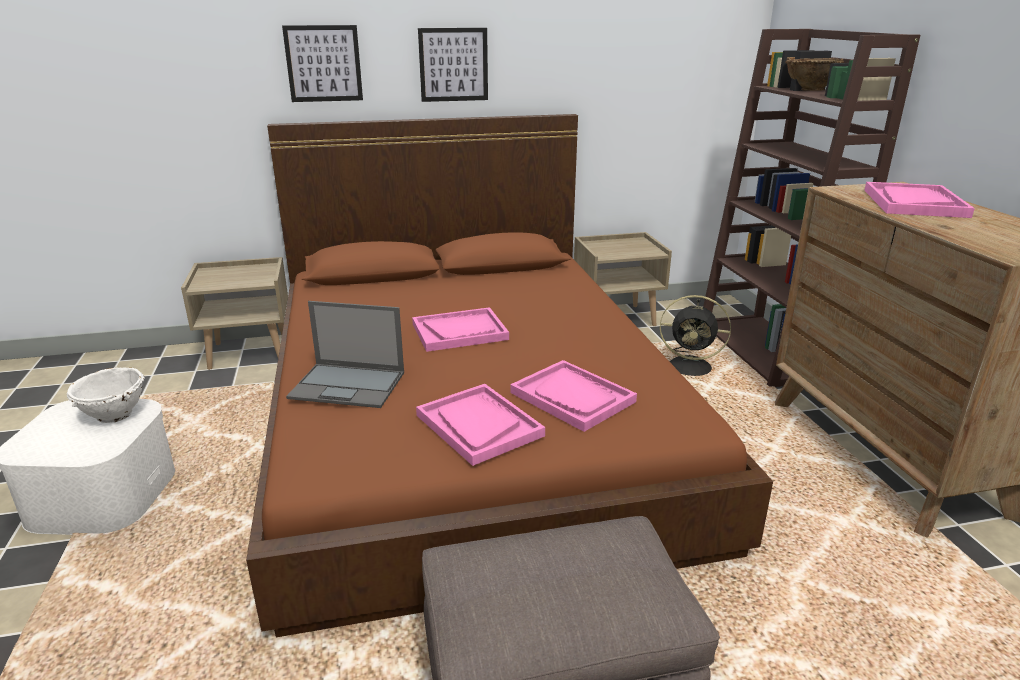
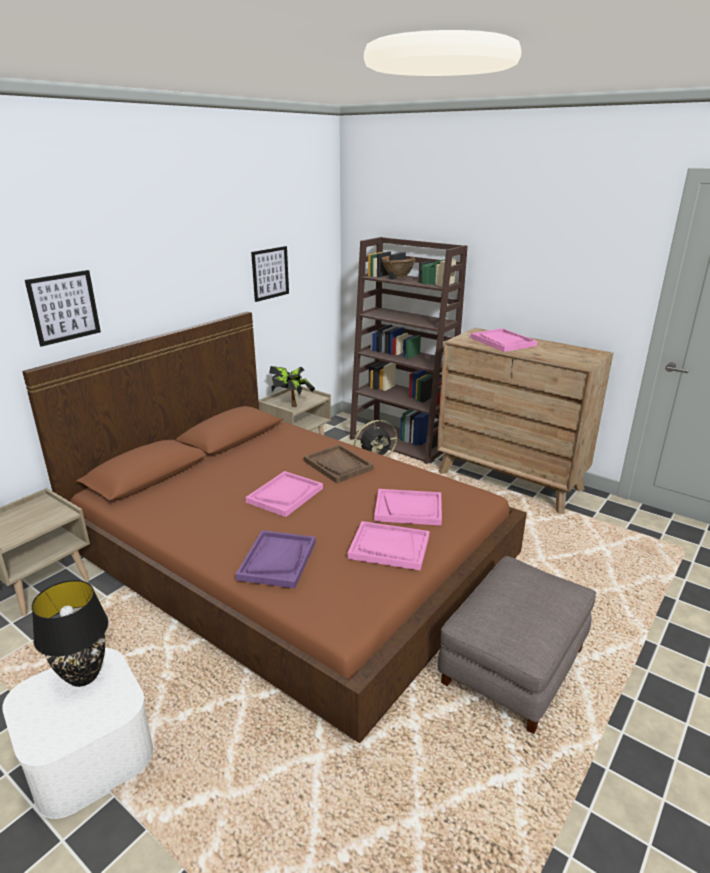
camera: 40 degrees left, 0 degrees up
(114, 415) = (84, 676): white bowl -> black table lamp
(349, 385) = (277, 560): laptop -> purple tray
(453, 65) = (164, 290): picture -> picture (270, 273)
(566, 324) = (338, 465): none -> brown tray
(612, 250) = (292, 404): none -> potted plant

